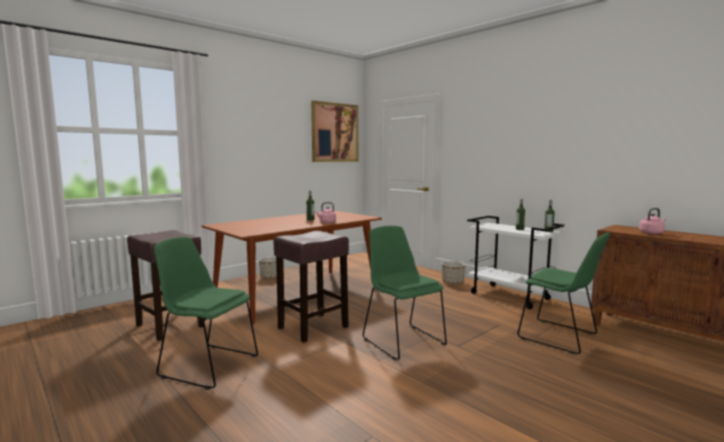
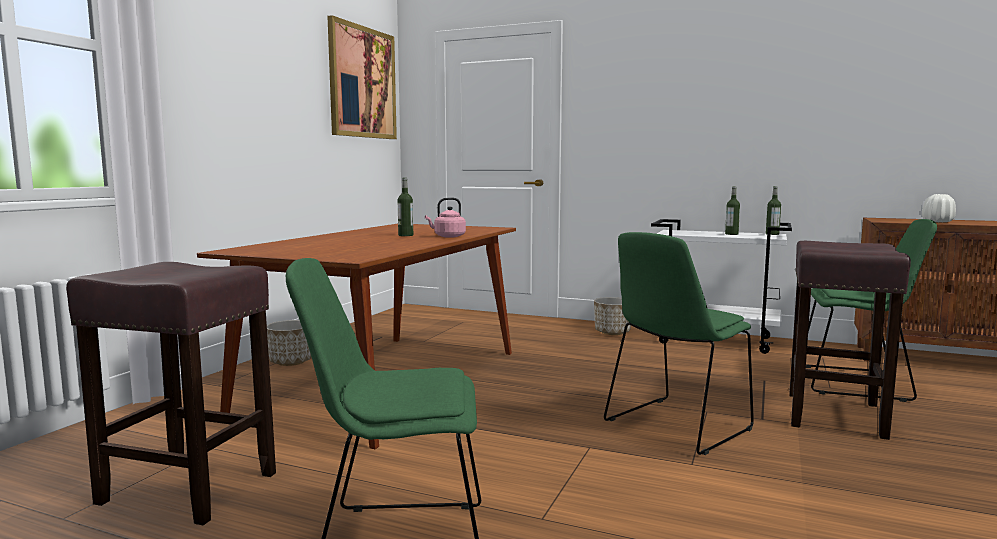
camera: 25 degrees left, 0 degrees up
(312, 328) = (501, 434): brown stool -> brown stool (835, 416)
(402, 340) = (675, 426): green chair -> green chair turned 75 degrees counterclockwise
(651, 233) = (937, 222): pink kettle -> white vase

